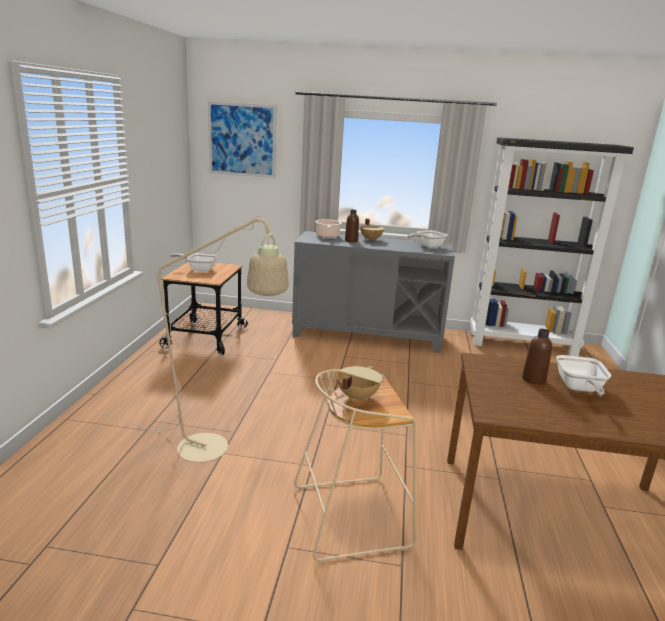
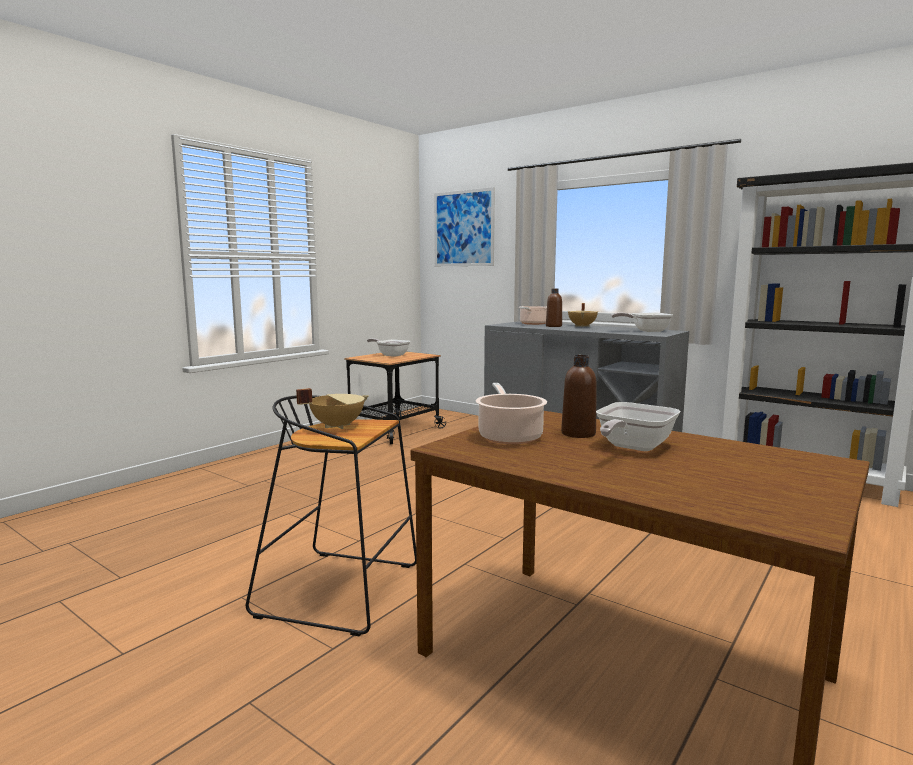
camera: 30 degrees right, 10 degrees down
(214, 450) = (283, 510): beige floor lamp -> none
(352, 515) = (342, 590): beige stool -> black stool
(504, 391) = (509, 436): none -> cooking pot

